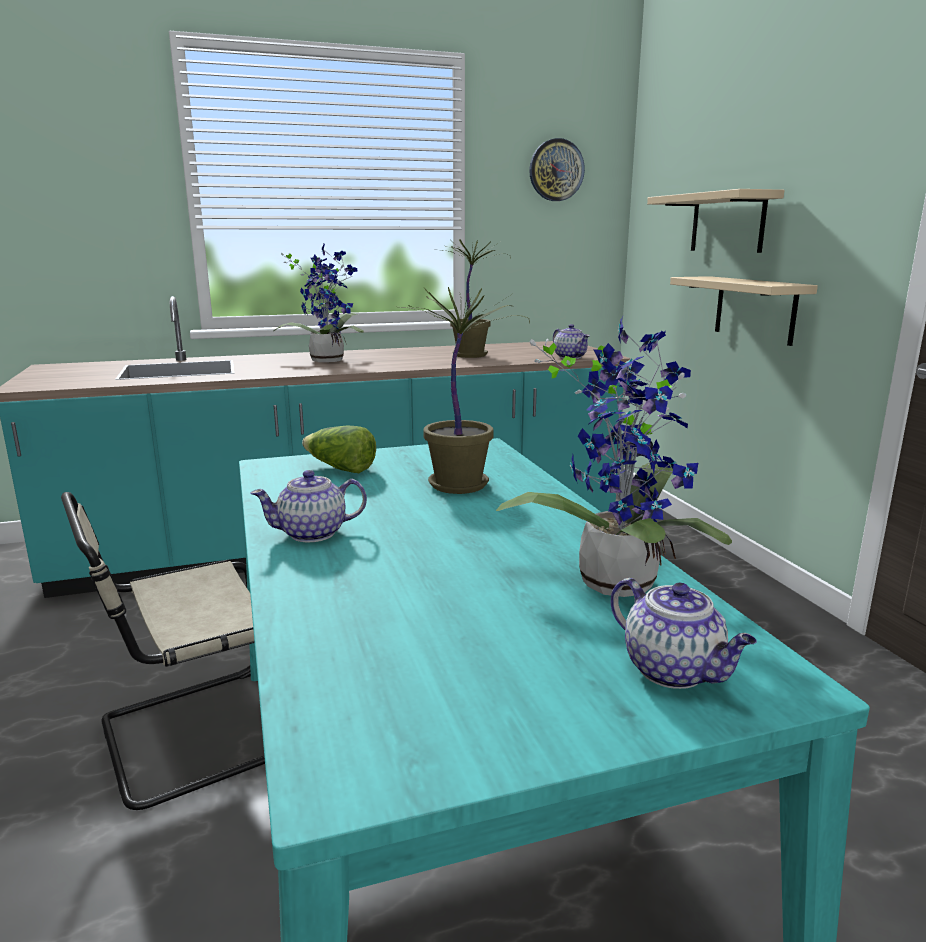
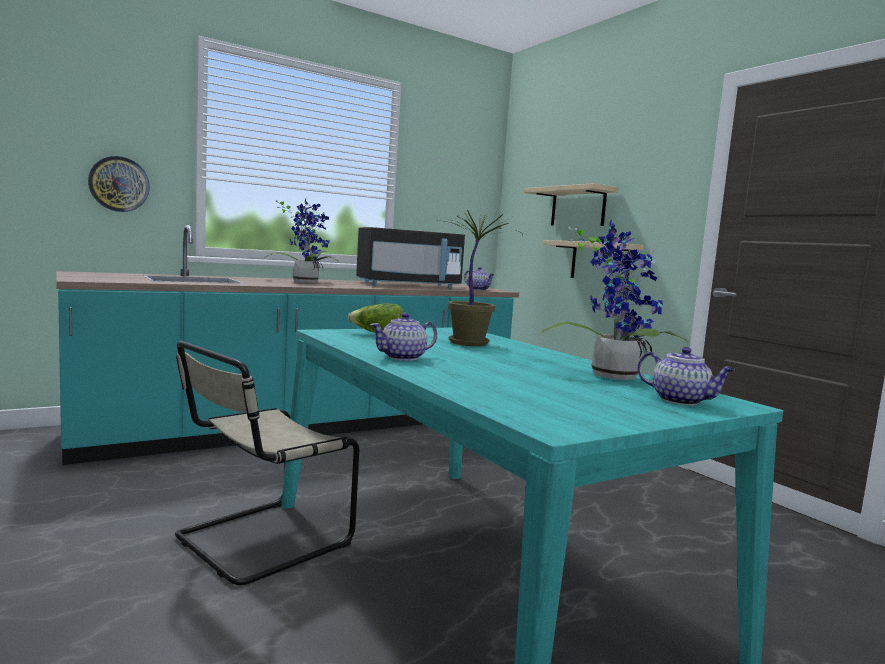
camera: 15 degrees left, 10 degrees down
(471, 355) = (408, 285): potted plant -> black microwave
(556, 170) = (456, 167): wall clock -> wall clock (119, 184)

